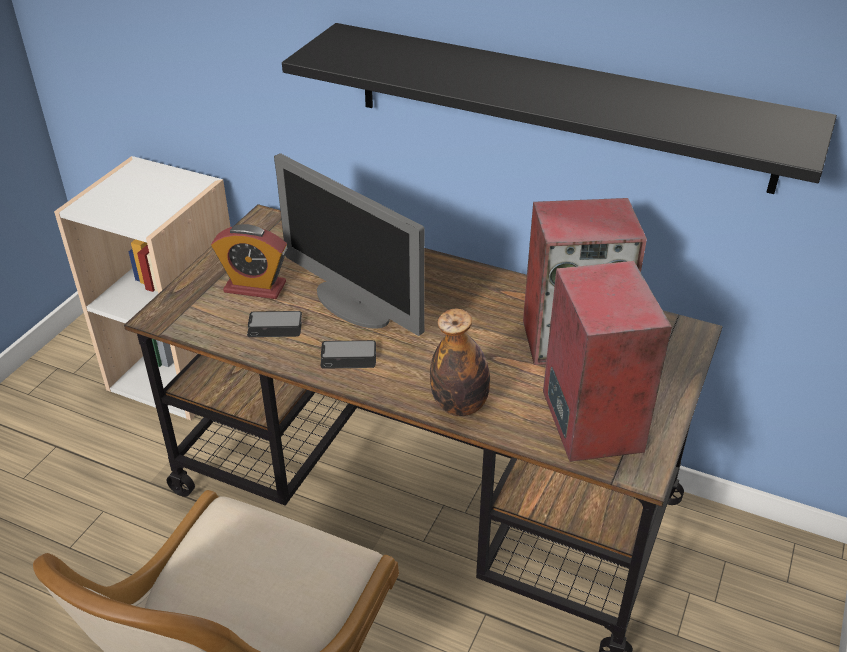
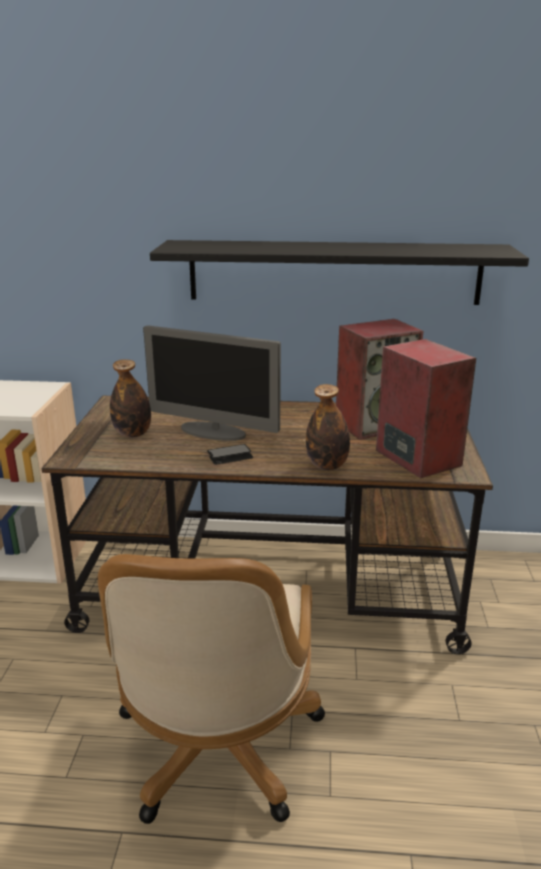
camera: 20 degrees left, 15 degrees down
(255, 287) = (133, 434): alarm clock -> bottle
(275, 326) = (163, 450): phone -> none

